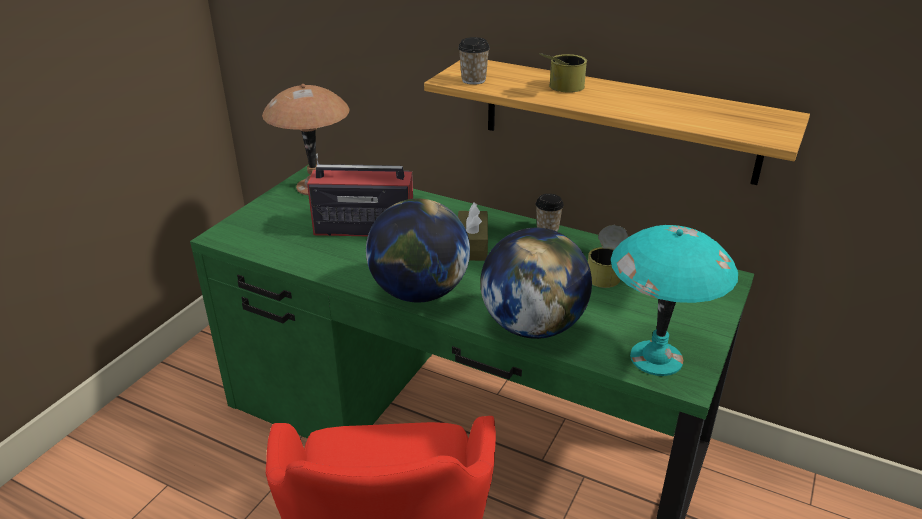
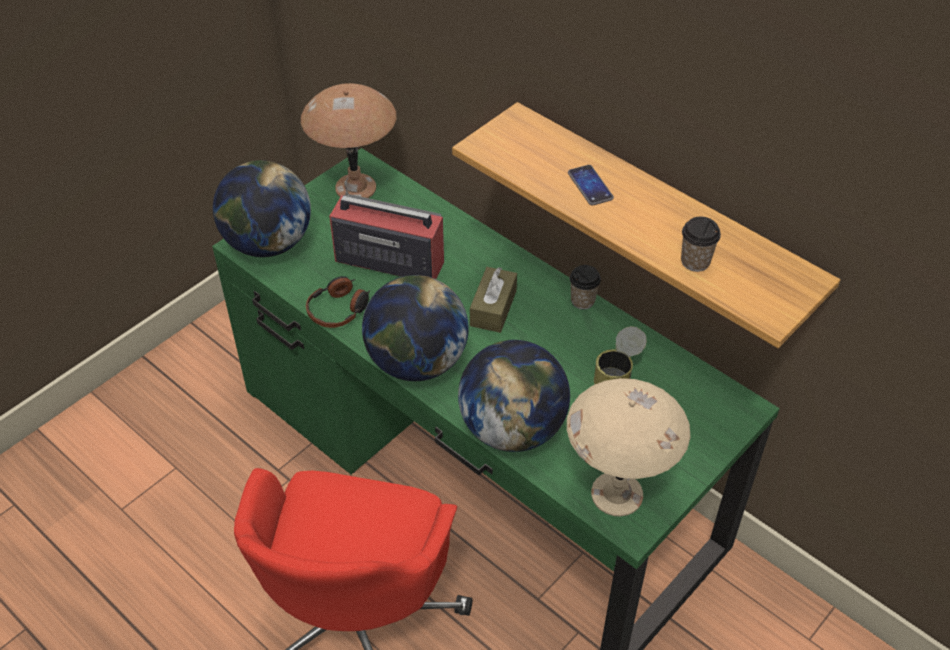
camera: 15 degrees right, 15 degrees up
(245, 232) = (268, 243): none -> globe
(329, 266) = (339, 309): none -> headphones
(473, 80) = (505, 153): cup -> cup (695, 261)
(560, 89) = (590, 186): can -> phone
(657, 358) = (618, 493): turquoise table lamp -> beige table lamp

